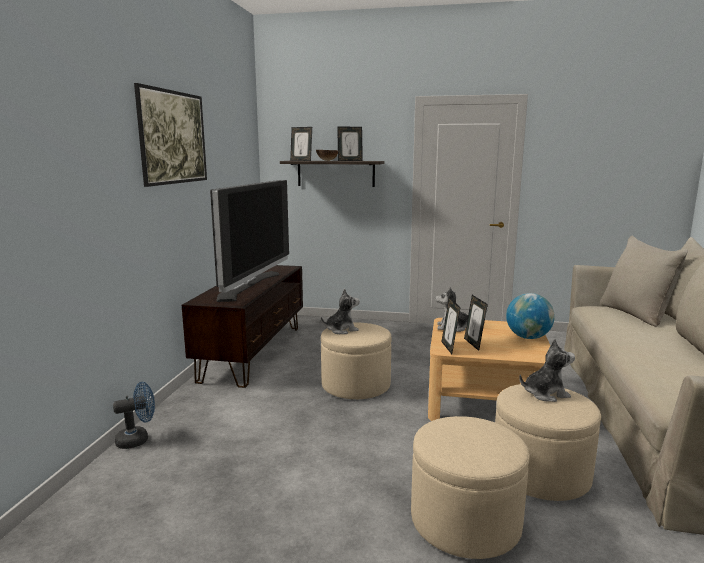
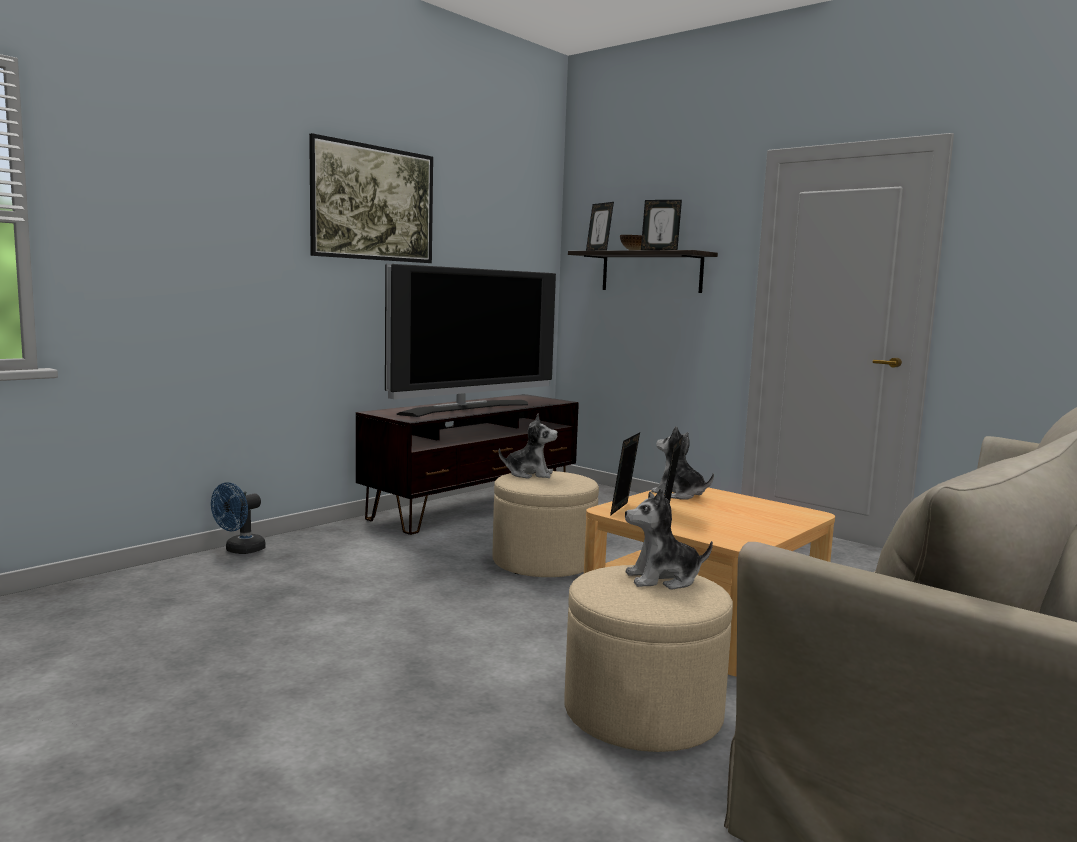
camera: 30 degrees right, 5 degrees down
(138, 439) = (240, 550): blue fan -> blue fan turned 120 degrees clockwise
(465, 521) = (451, 719): beige ottoman -> none
(528, 337) = (776, 523): globe -> none
(545, 394) = (663, 579): plush toy -> plush toy turned 150 degrees clockwise

